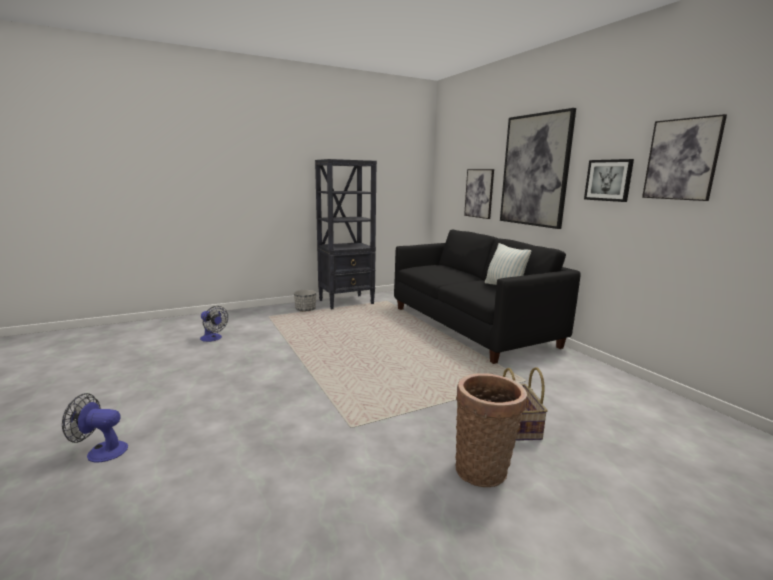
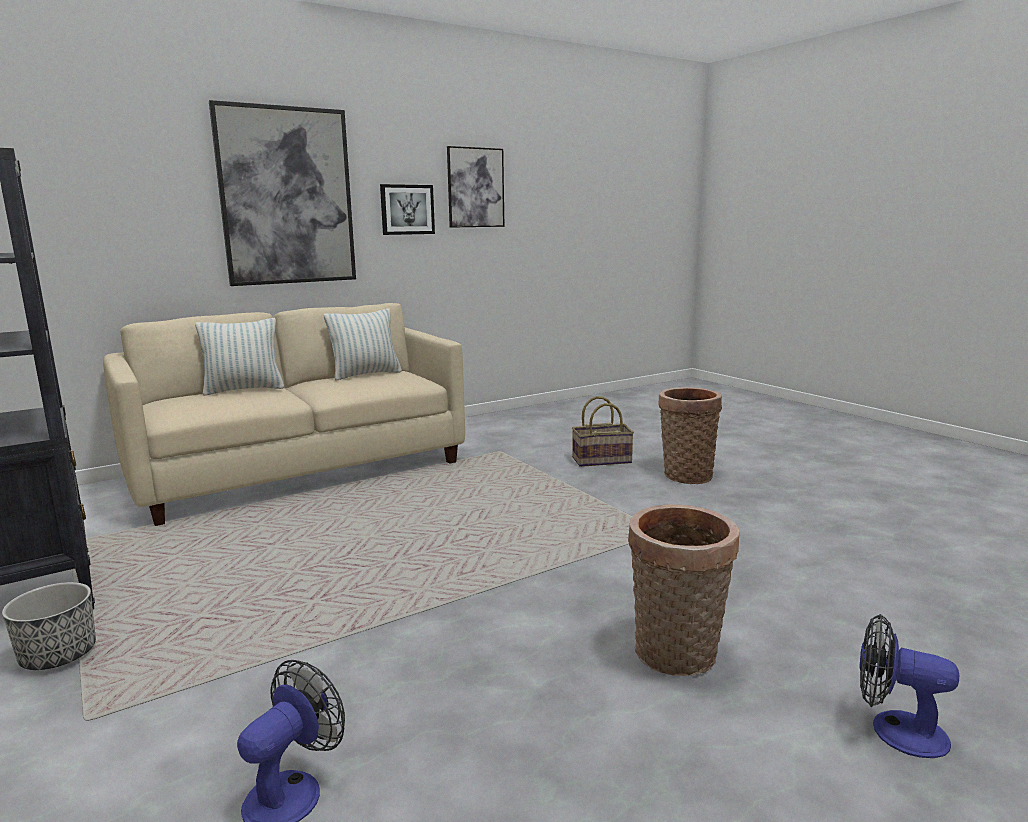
camera: 95 degrees left, 0 degrees up
(101, 451) = (895, 730): fan -> fan turned 120 degrees clockwise
(212, 404) = (676, 657): none -> basket
(458, 271) = (244, 390): none -> pillow
(471, 326) = (300, 470): black sofa -> beige sofa
(479, 193) = (146, 242): picture -> none

